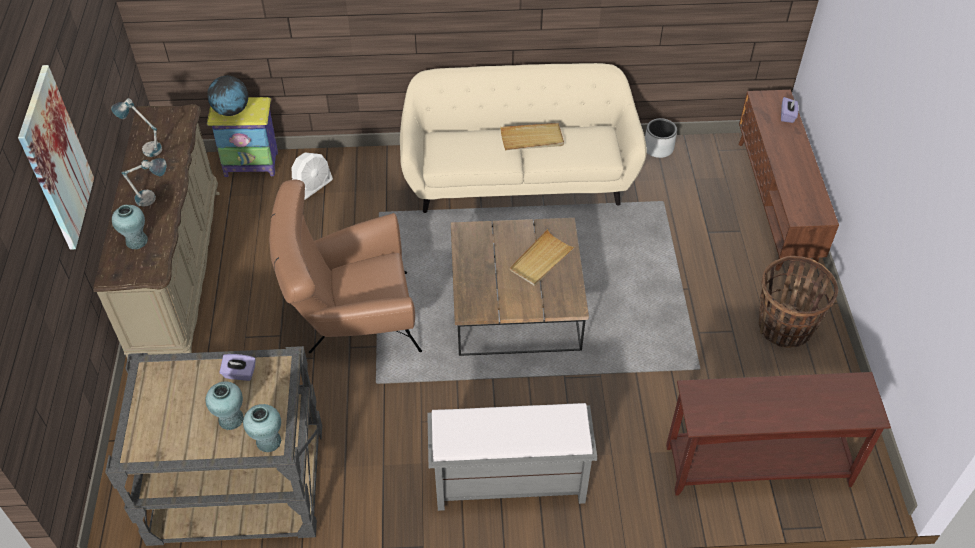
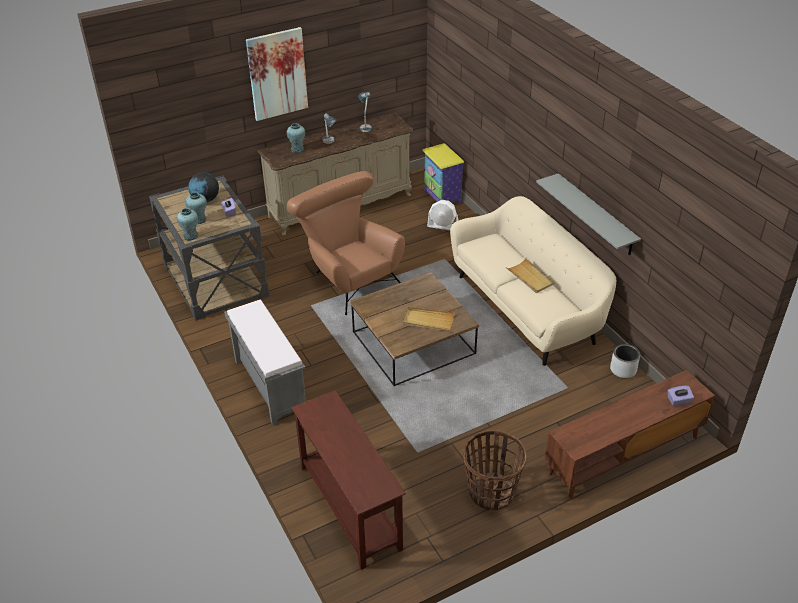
camera: 65 degrees right, 10 degrees down
(231, 111) = (439, 152): globe -> globe (205, 200)
(561, 20) = (596, 215): none -> grey shelf

